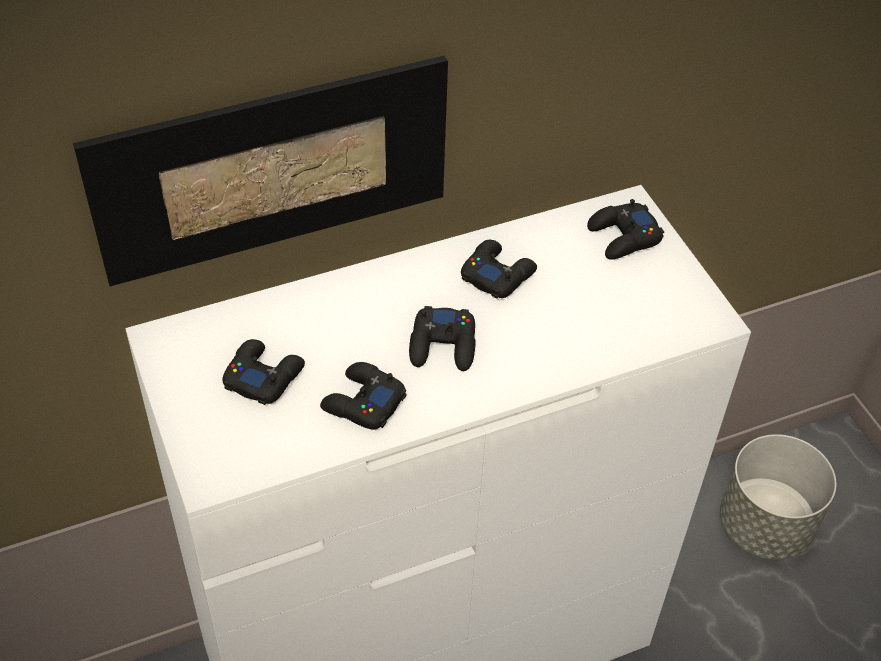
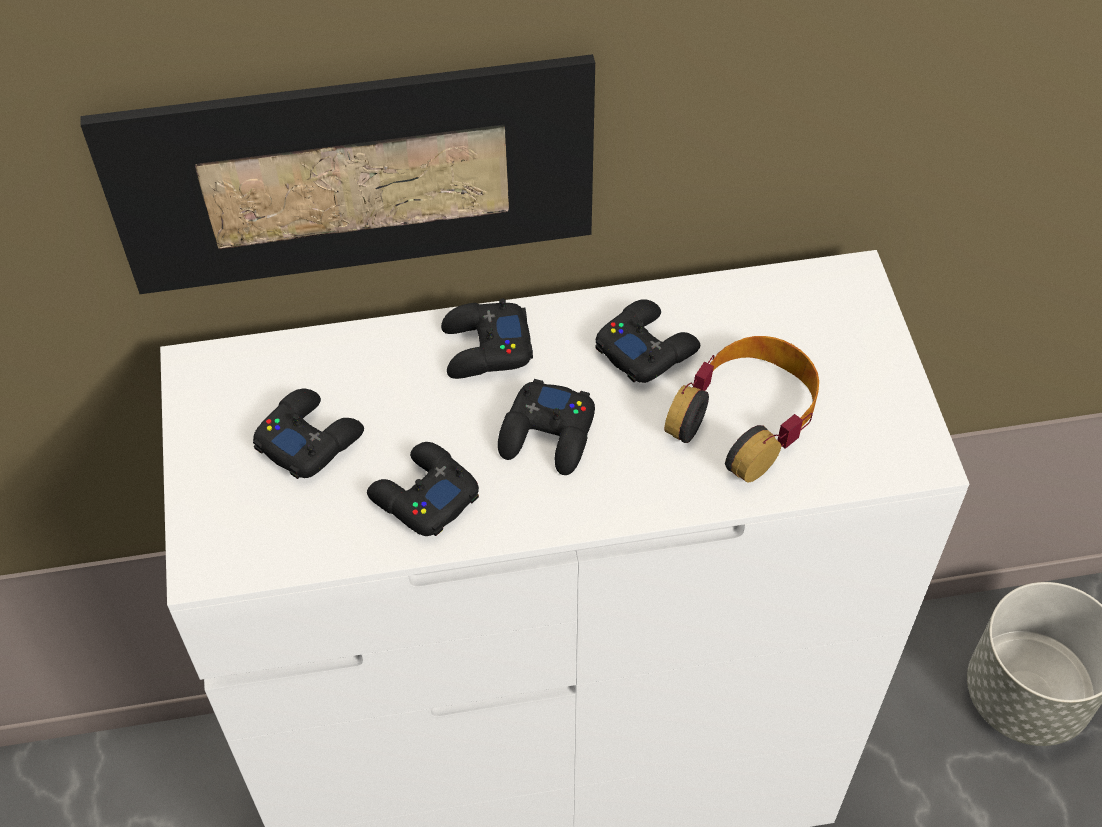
camera: 15 degrees right, 5 degrees up
(583, 310) = (746, 416): none -> headphones
(623, 237) = (830, 321): black game controller -> black game controller (485, 348)

